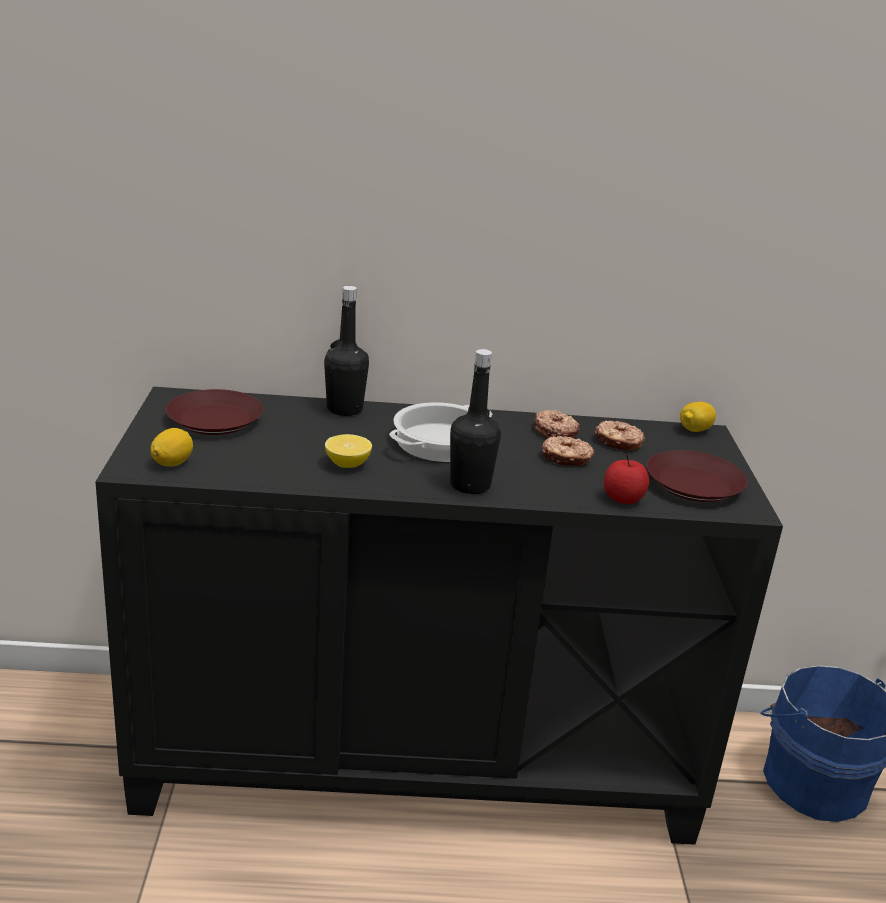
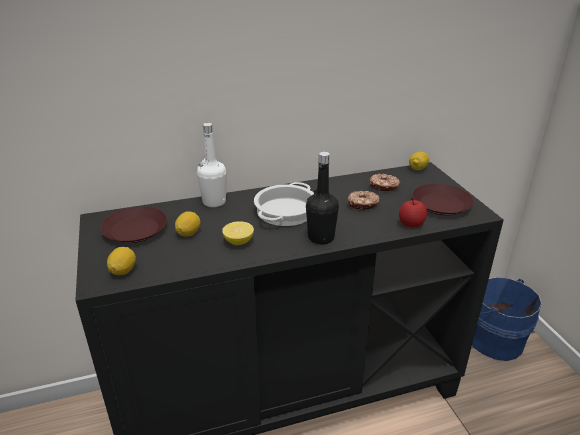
camera: 15 degrees left, 5 degrees up
(285, 439) = (188, 233): none -> lemon
(344, 409) = (214, 202): black bottle -> white bottle
(555, 431) = (345, 188): donut -> none

